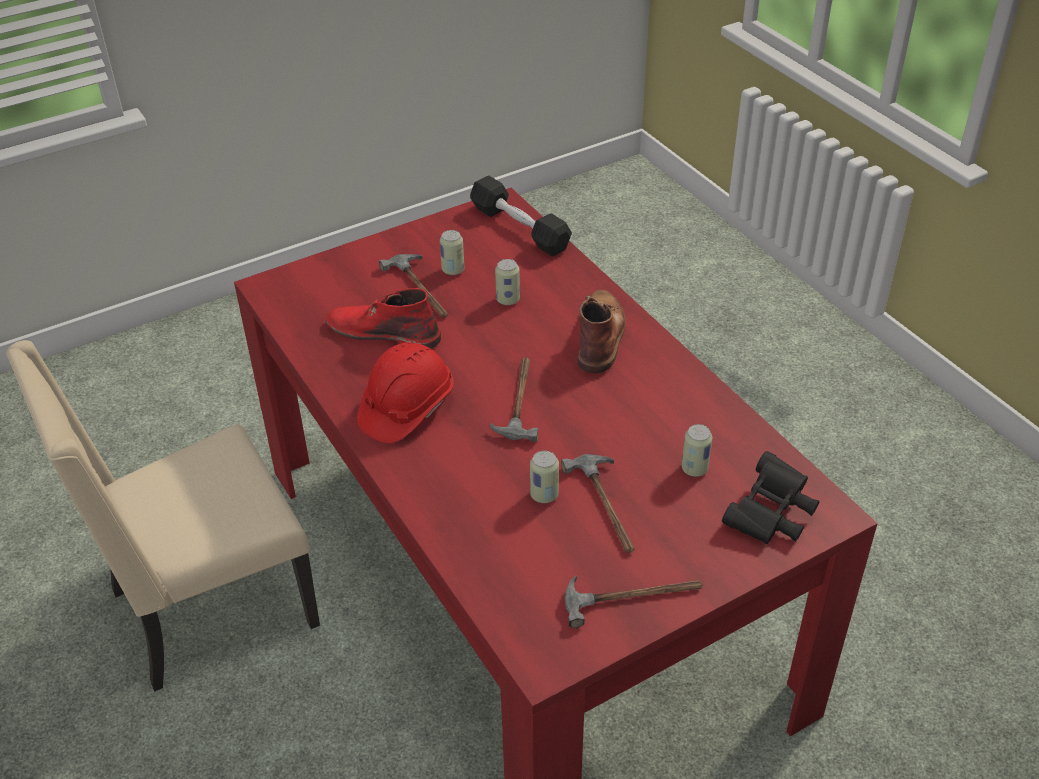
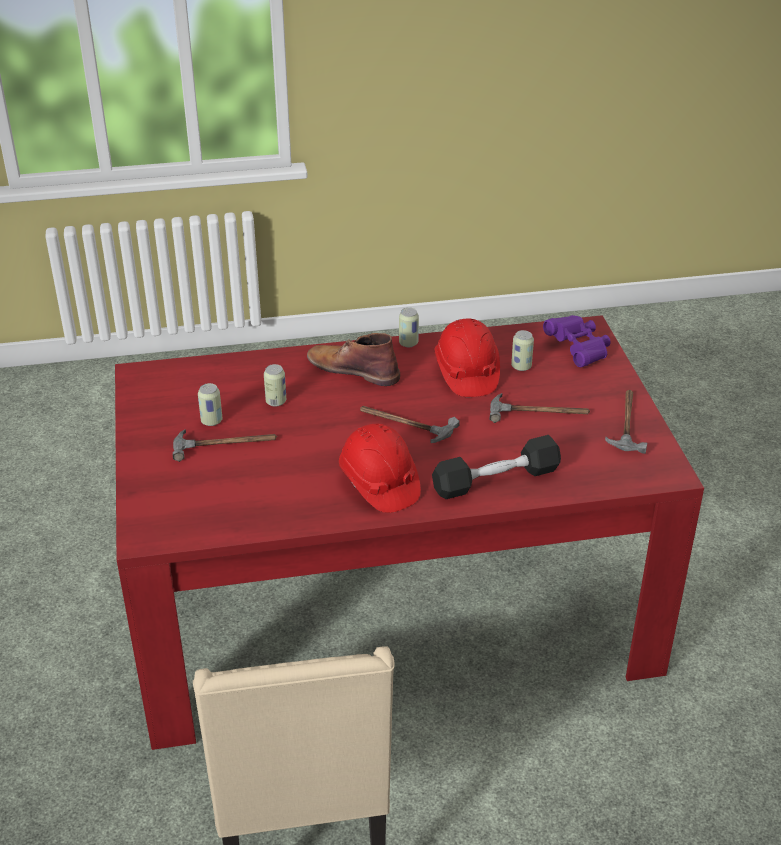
camera: 70 degrees left, 5 degrees down
(383, 331) = (268, 477): red boot -> none
(519, 228) = (181, 373): black dumbbell -> black dumbbell (496, 480)
(544, 495) = (514, 437): can -> can (408, 343)
(648, 424) = (466, 373): none -> red hard hat
(770, 515) = (579, 350): black binoculars -> purple binoculars

